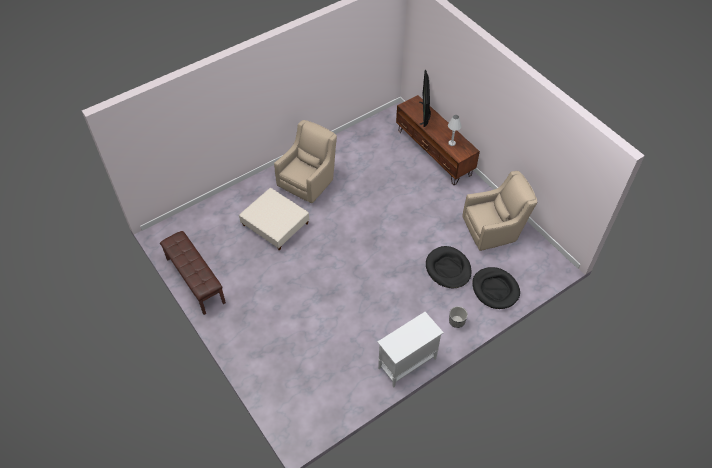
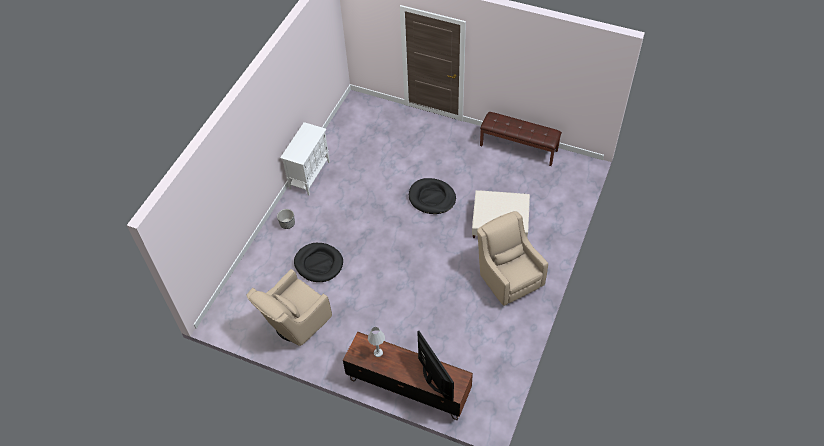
camera: 150 degrees right, 0 degrees up
(309, 182) = (508, 278): beige armchair -> beige armchair turned 150 degrees clockwise
(495, 289) = (267, 267): black dog bed -> black dog bed (432, 198)

